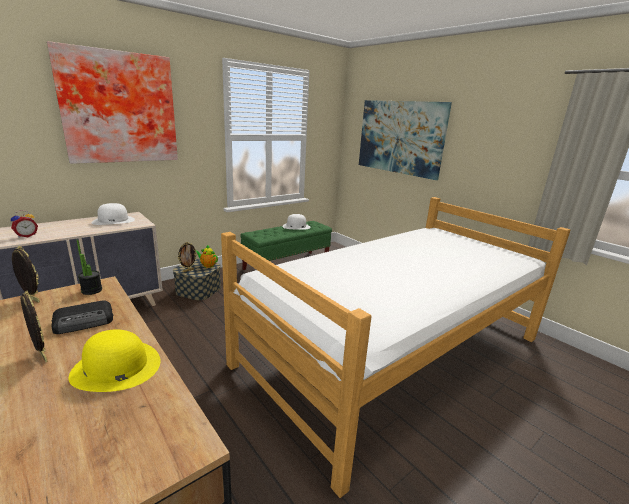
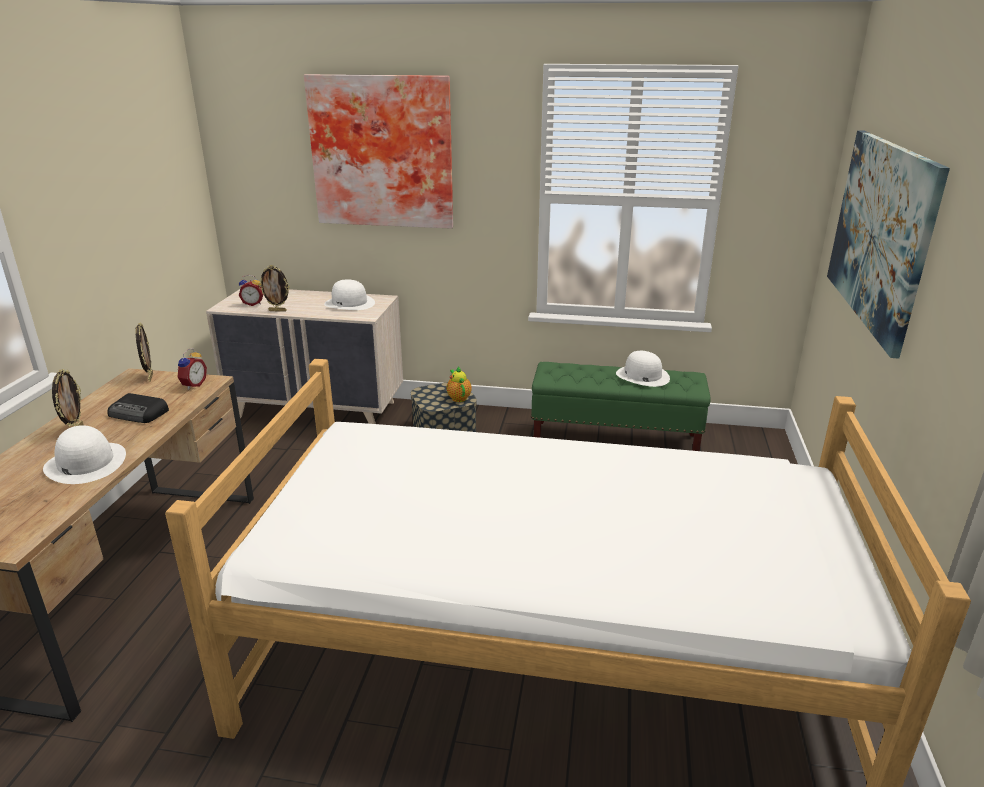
camera: 50 degrees right, 5 degrees up
(92, 290) = (193, 385): potted plant -> alarm clock
(116, 367) = (85, 463): yellow hat -> white hat
(188, 270) = (427, 396): picture frame -> picture frame (277, 310)

